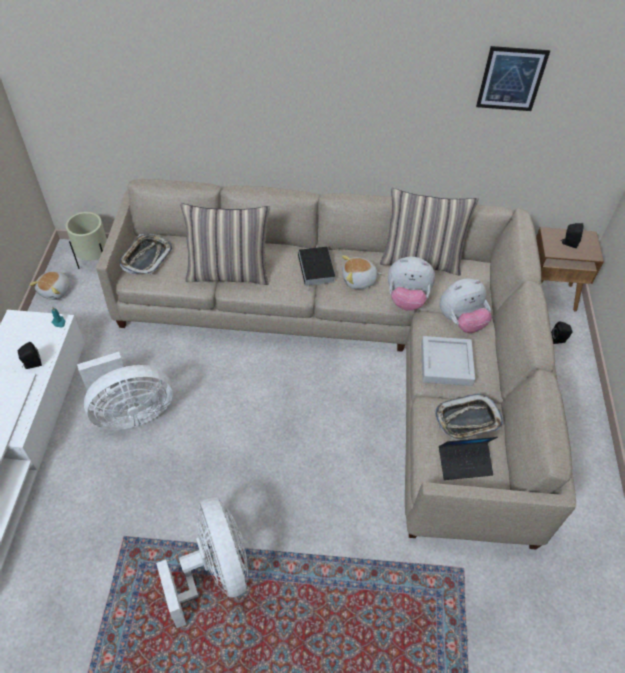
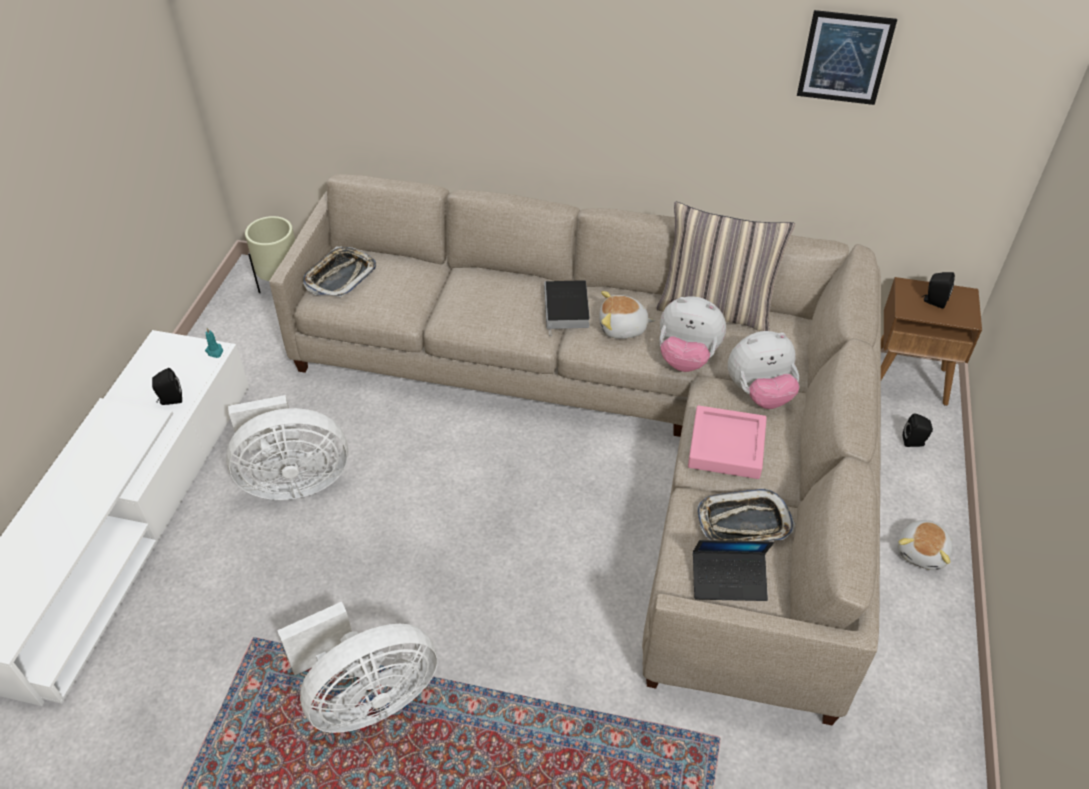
camera: 10 degrees right, 5 degrees down
(56, 291) = (224, 318): plush toy -> plush toy (923, 552)
(214, 571) = (367, 698): white fan -> white fan turned 75 degrees clockwise
(229, 273) = (446, 305): pillow -> none
(446, 364) = (726, 447): grey tray -> pink tray

